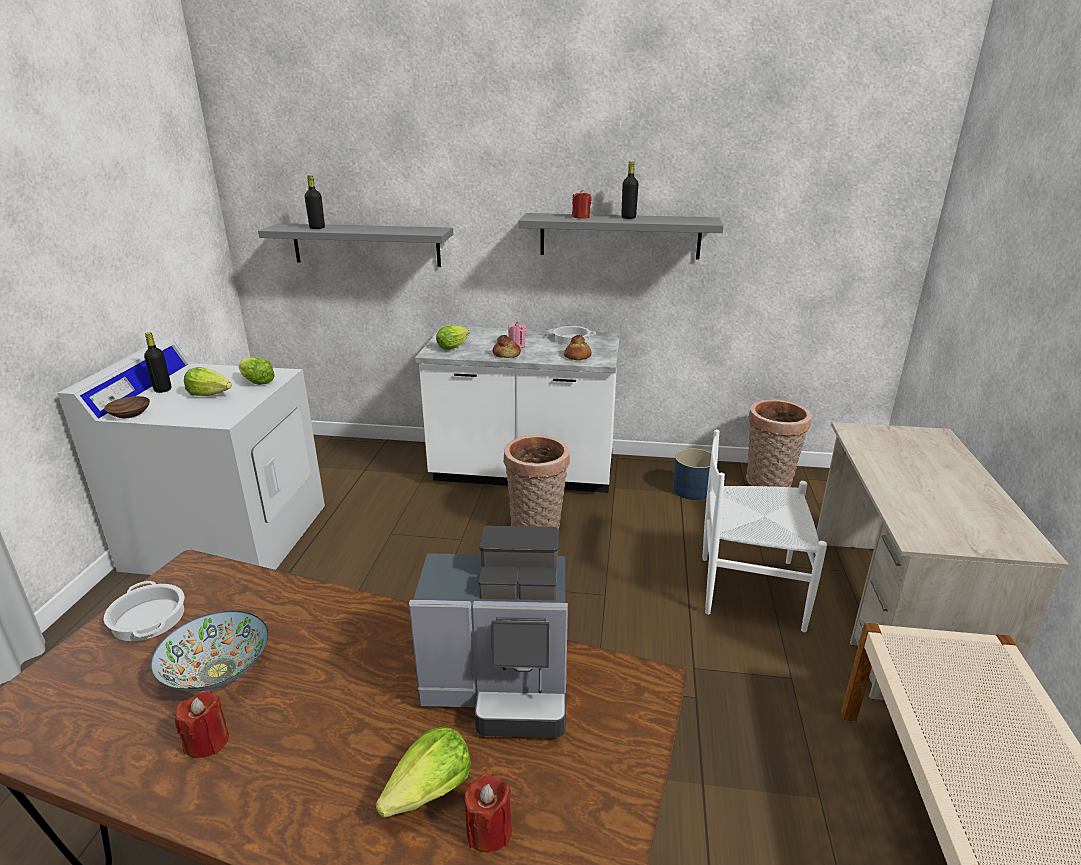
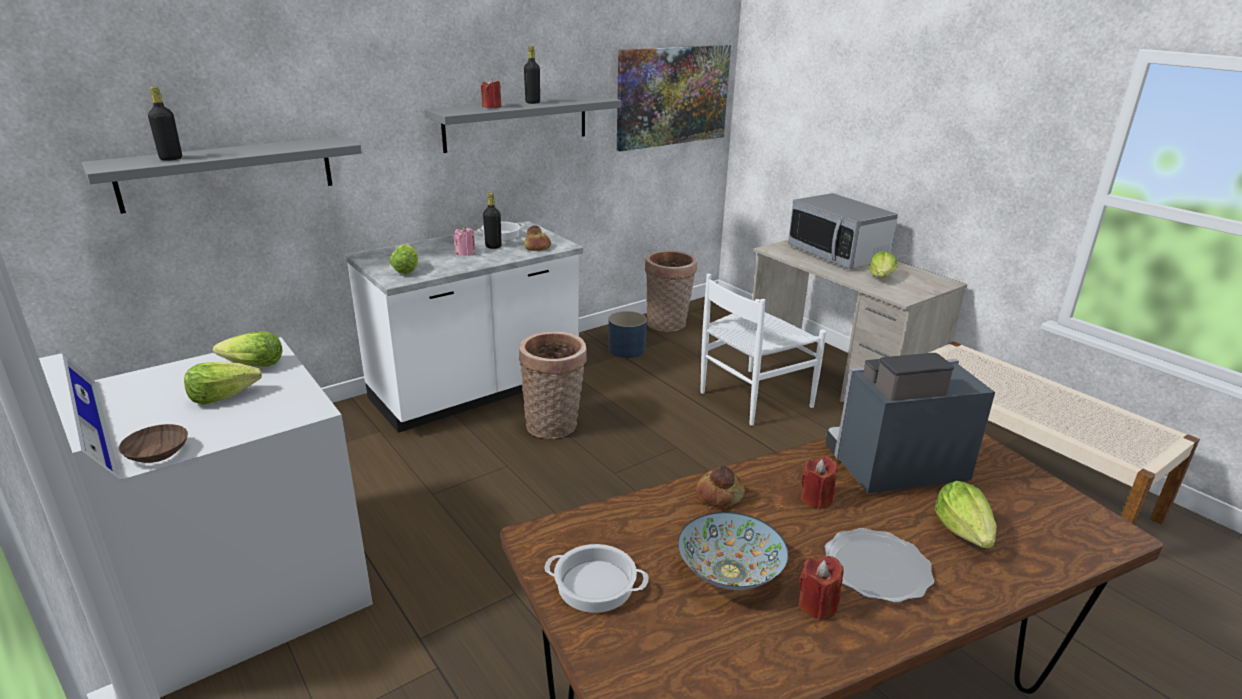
camera: 45 degrees left, 0 degrees up
(163, 389) = (135, 416): black bottle -> black bottle (493, 246)
(298, 755) = (876, 569): none -> plate
(489, 831) = (1015, 526): red candle -> red candle (816, 499)
(501, 688) = (892, 467): coffee machine -> coffee machine turned 150 degrees counterclockwise
(507, 354) = (473, 262): bread -> bread (718, 495)
(829, 229) = (673, 96): none -> picture
(929, 461) = (837, 254): none -> microwave
(937, 507) = (881, 277): none -> lettuce

